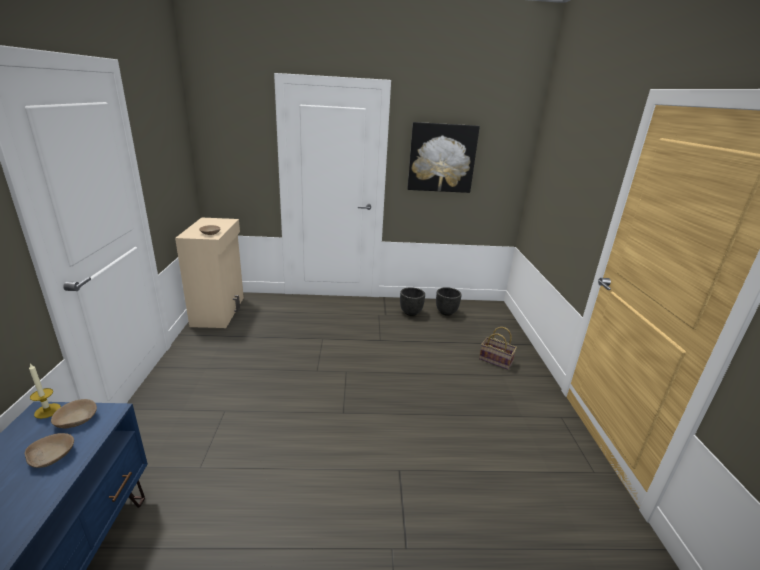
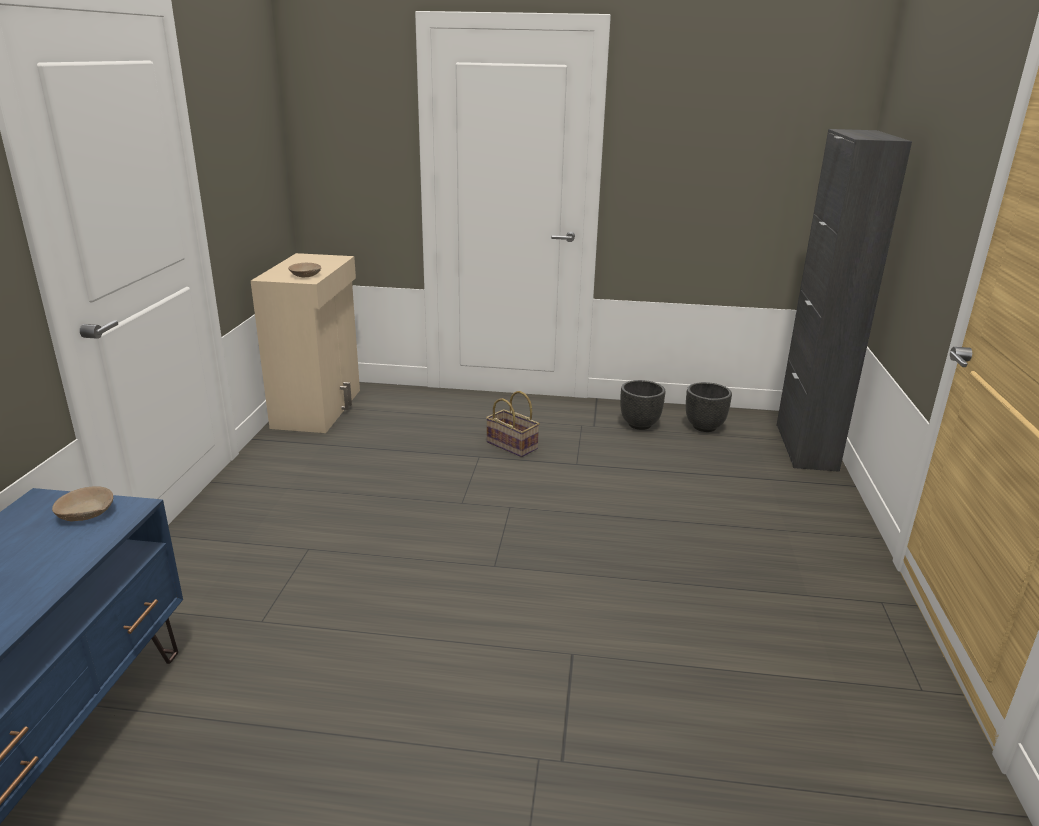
camera: 10 degrees right, 0 degrees up
(47, 411) = (49, 500): candle -> none
(51, 457) = (50, 553): beige bowl -> none
(442, 158) = (700, 149): picture -> none
(496, 360) = (781, 507): basket -> basket (513, 445)
(502, 322) = (806, 447): none -> black cabinet

